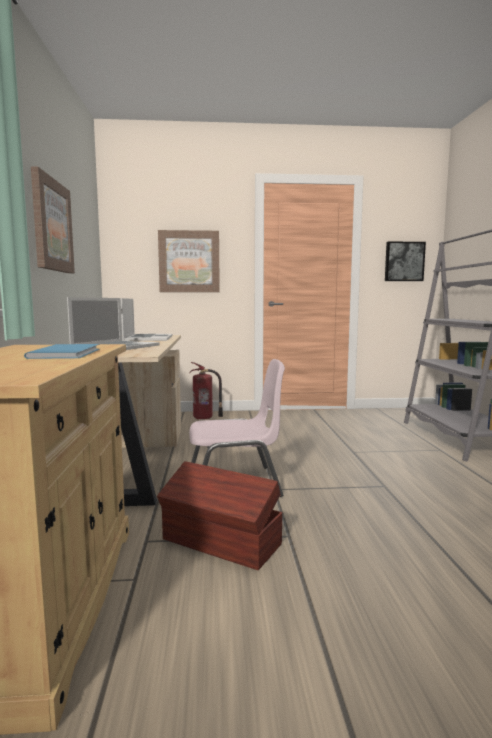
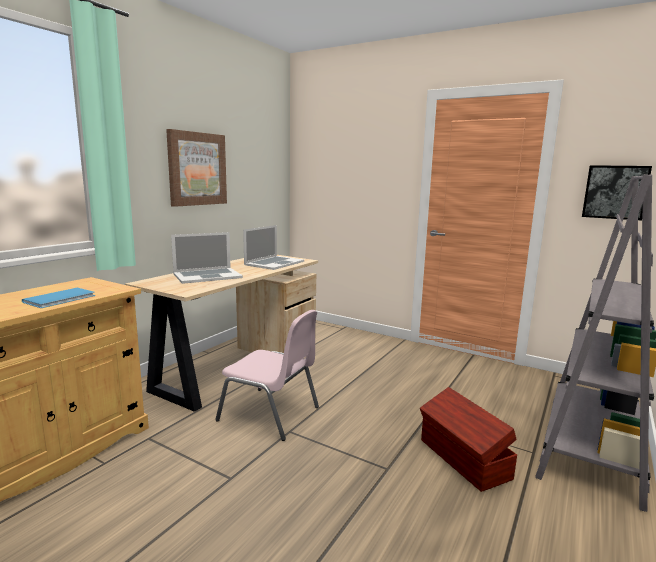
camera: 35 degrees right, 5 degrees up
(189, 261) = (358, 184): picture -> none
(204, 418) = (351, 338): fire extinguisher -> none
(221, 543) = (183, 461): brown storage box -> brown storage box (463, 459)

